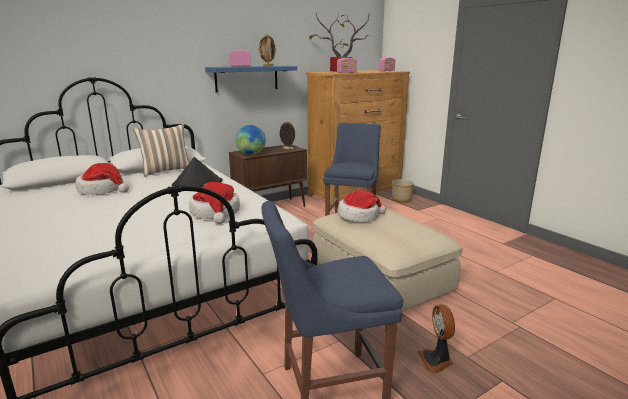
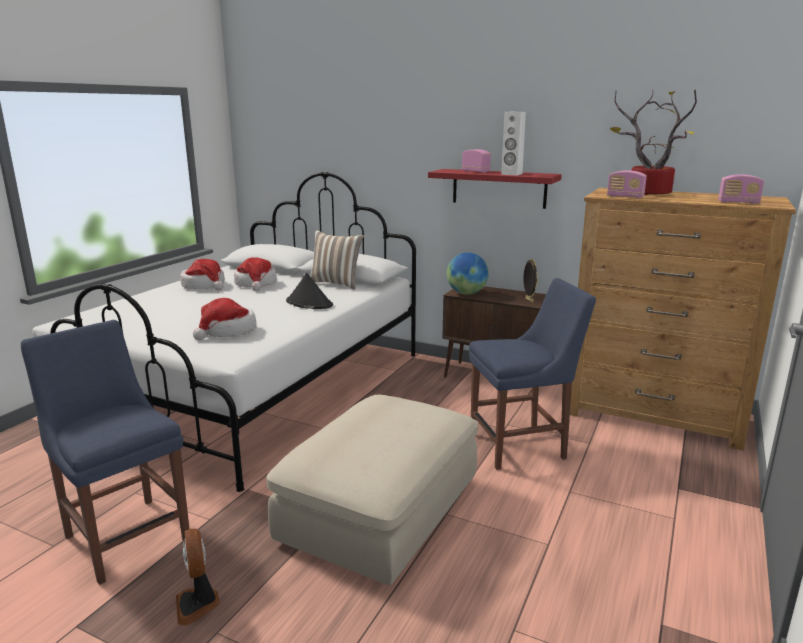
camera: 60 degrees right, 0 degrees up
(247, 78) = (499, 188): blue shelf -> red shelf
(268, 66) = (511, 174): picture frame -> white speaker
(359, 216) = (385, 411): hat -> hat (204, 285)
(402, 199) = (703, 461): planter -> none
(436, 360) = (198, 604): fan -> fan turned 75 degrees counterclockwise

